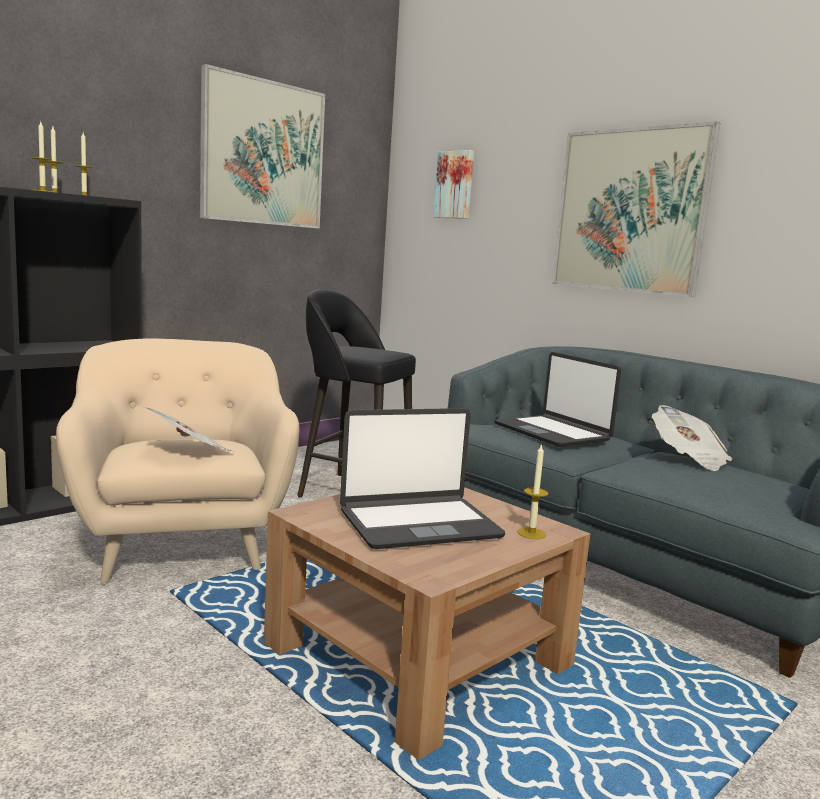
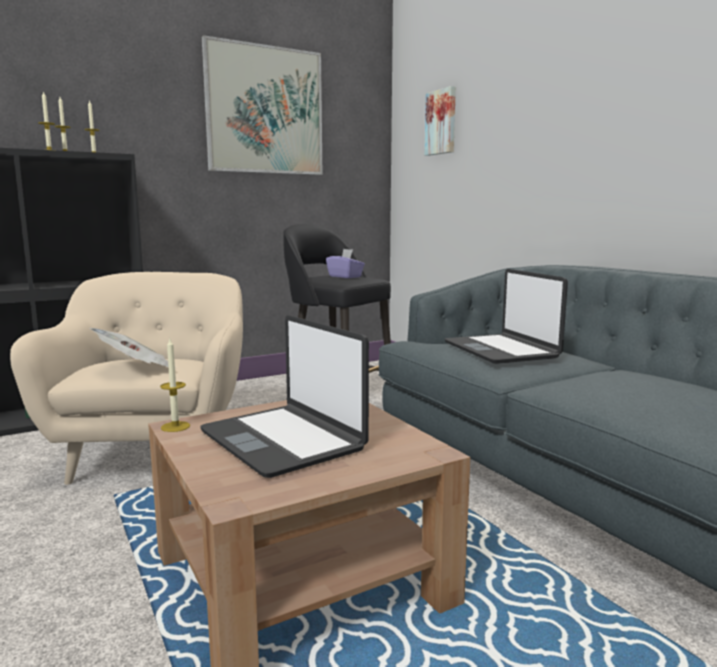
camera: 15 degrees right, 0 degrees up
(371, 349) = (345, 277): none -> purple tissue box
(418, 524) = (283, 440): laptop -> laptop turned 60 degrees clockwise
(531, 533) = (399, 454): candle -> candle (175, 426)
(630, 211) = (596, 119): picture -> none
(688, 459) = (639, 376): newspaper -> none

